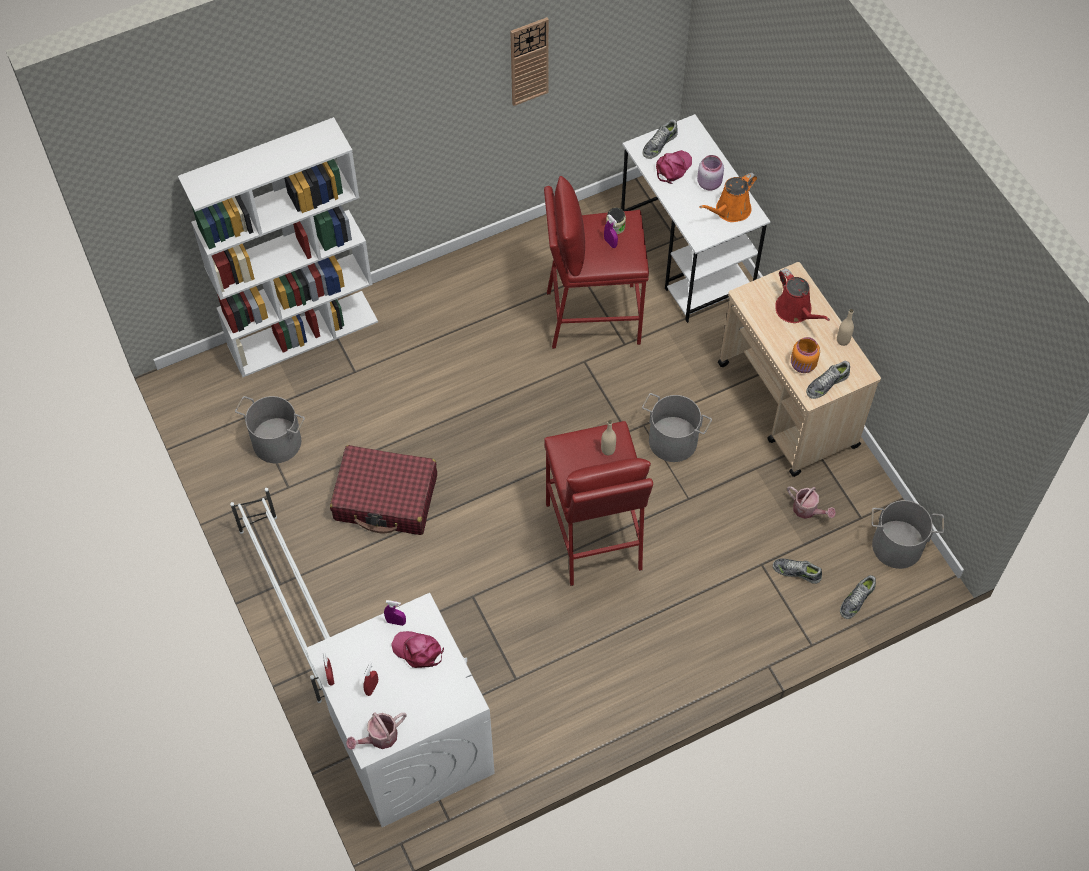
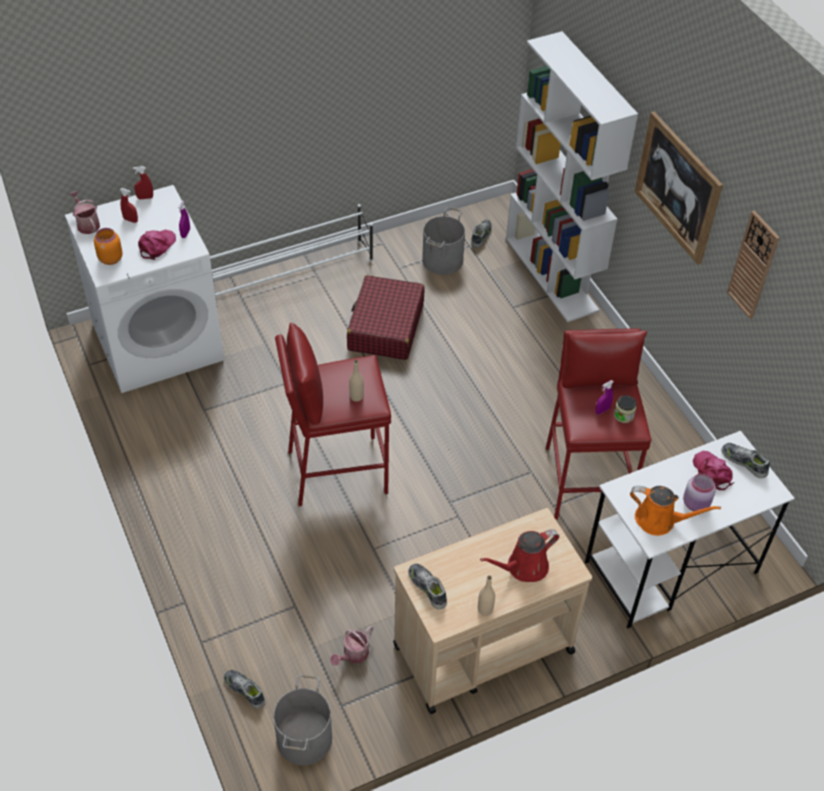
camera: 90 degrees right, 10 degrees down
(410, 110) = (677, 187): none -> picture
(672, 441) = (439, 540): grey bucket -> none
(673, 168) = (712, 472): pink cap -> pink cap turned 150 degrees counterclockwise
(730, 211) = (659, 520): orange watering can -> orange watering can turned 150 degrees clockwise
(797, 572) = (283, 637): shoe -> shoe (481, 236)
(803, 365) = (452, 567): orange jar -> orange jar (110, 259)

